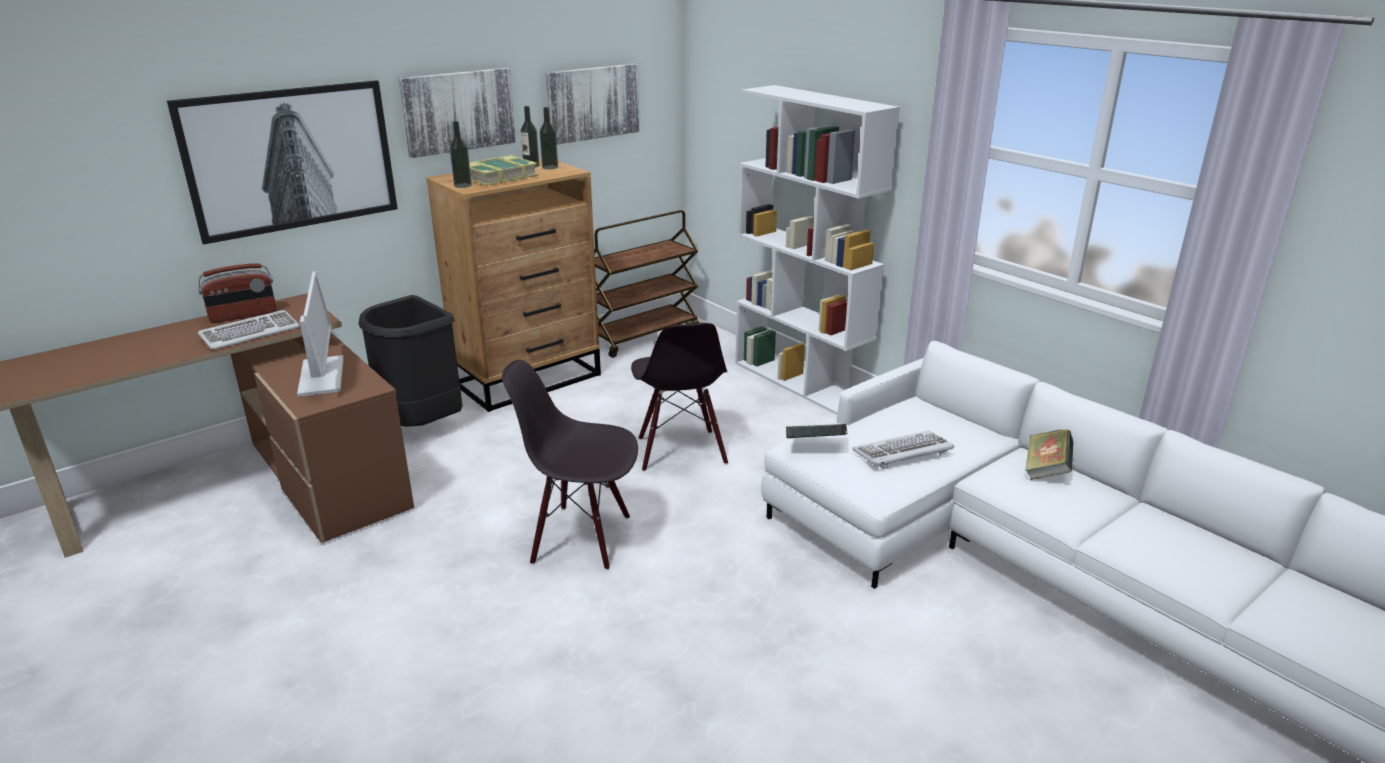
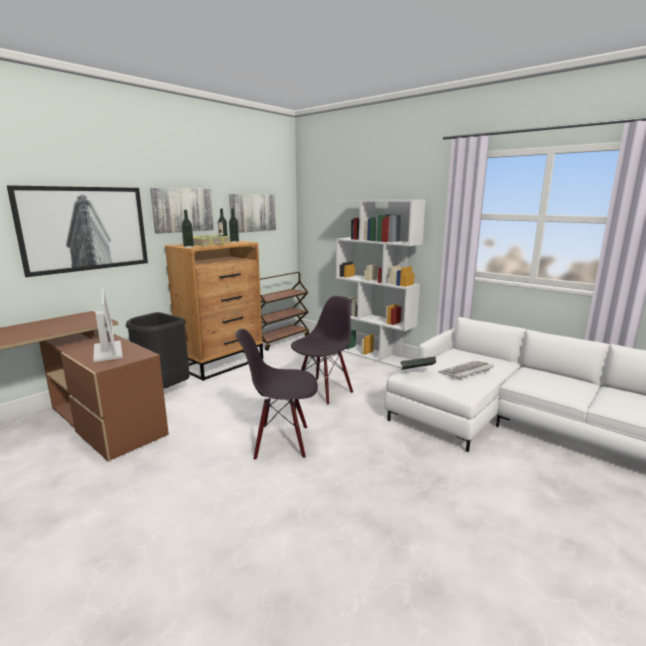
camera: 10 degrees left, 10 degrees down
(243, 315) = (51, 321): radio -> none
(250, 333) = (57, 329): keyboard -> none
(680, 451) = (323, 391): black chair -> black chair turned 120 degrees counterclockwise
(1046, 470) = (544, 375): book -> none

